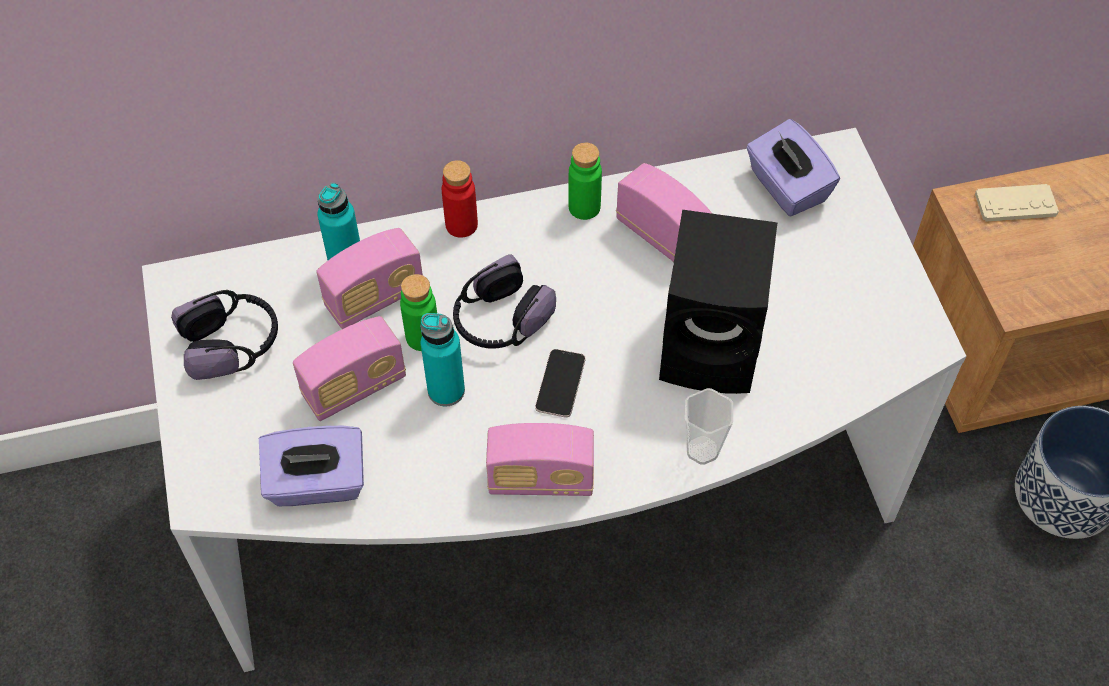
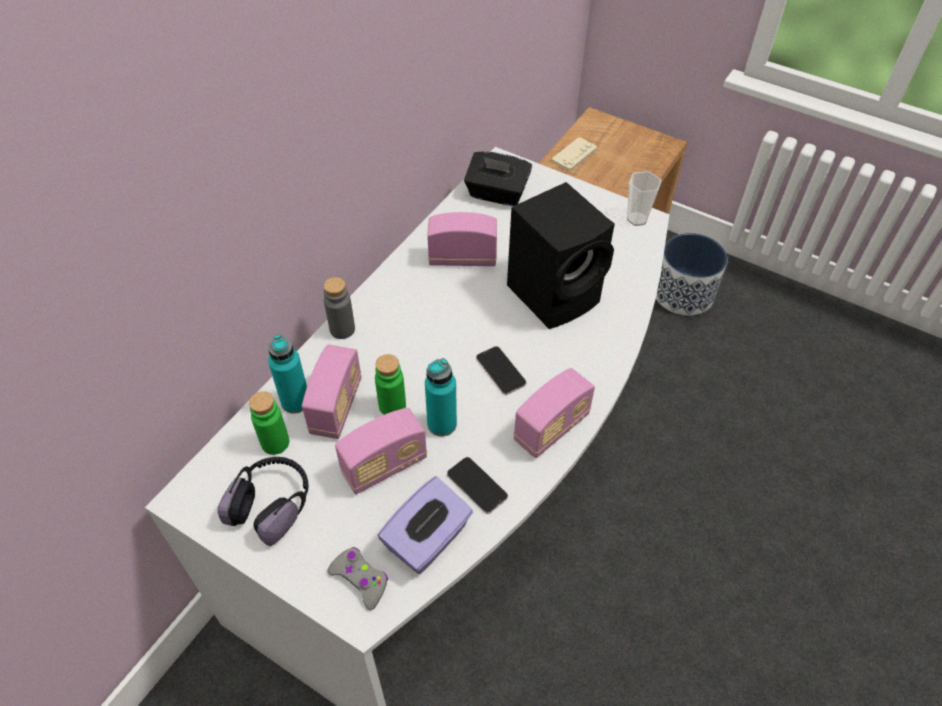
camera: 45 degrees left, 5 degrees down
(230, 468) = (360, 579): none -> grey game controller
(354, 387) = (384, 466): radio -> radio turned 45 degrees clockwise
(411, 473) = (477, 485): none -> phone
(461, 225) = (342, 329): red bottle -> grey bottle
(500, 320) = (427, 363): headphones -> none
(584, 207) = (403, 272): green bottle -> green bottle (275, 442)
(702, 450) = (611, 347): cup -> cup (637, 219)
(786, 187) = (497, 194): purple tissue box -> black tissue box

